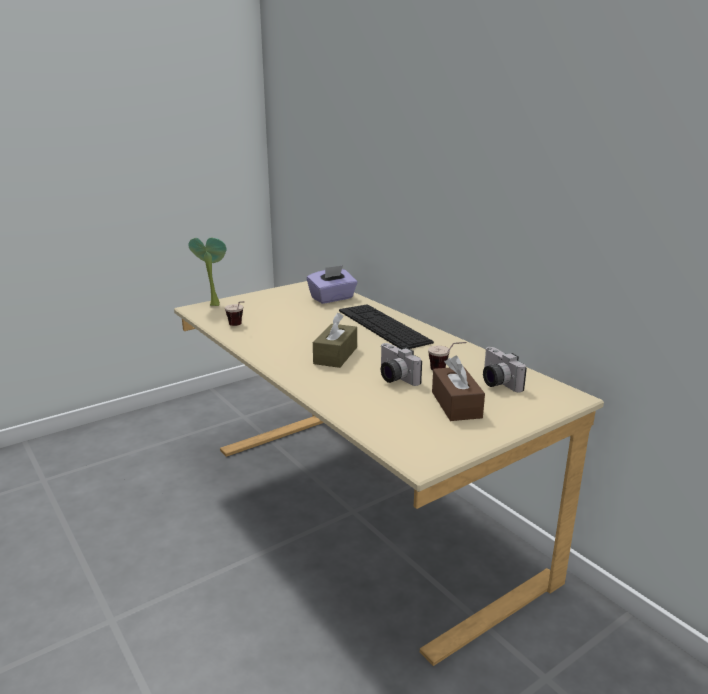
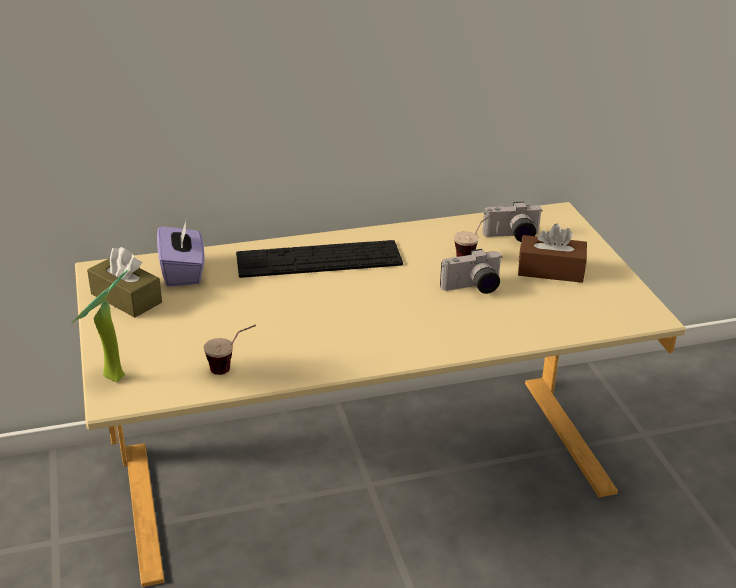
camera: 70 degrees left, 10 degrees up
(335, 355) = (390, 311): brown tissue box -> brown tissue box (126, 298)

